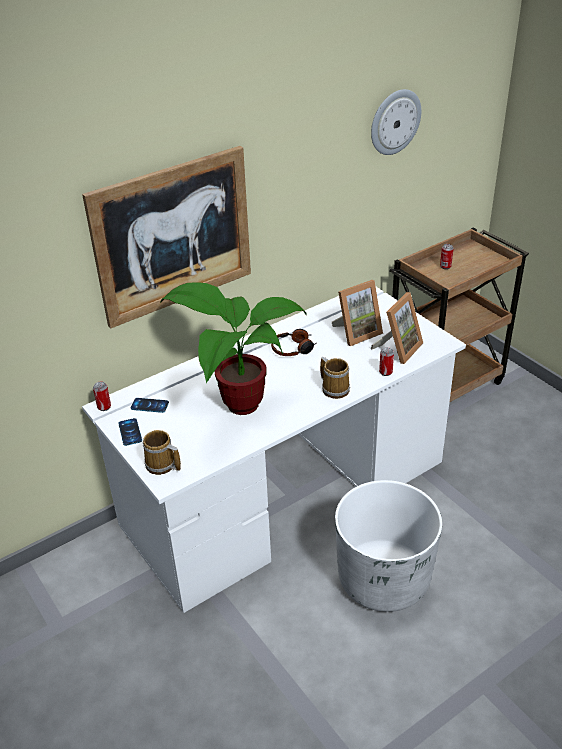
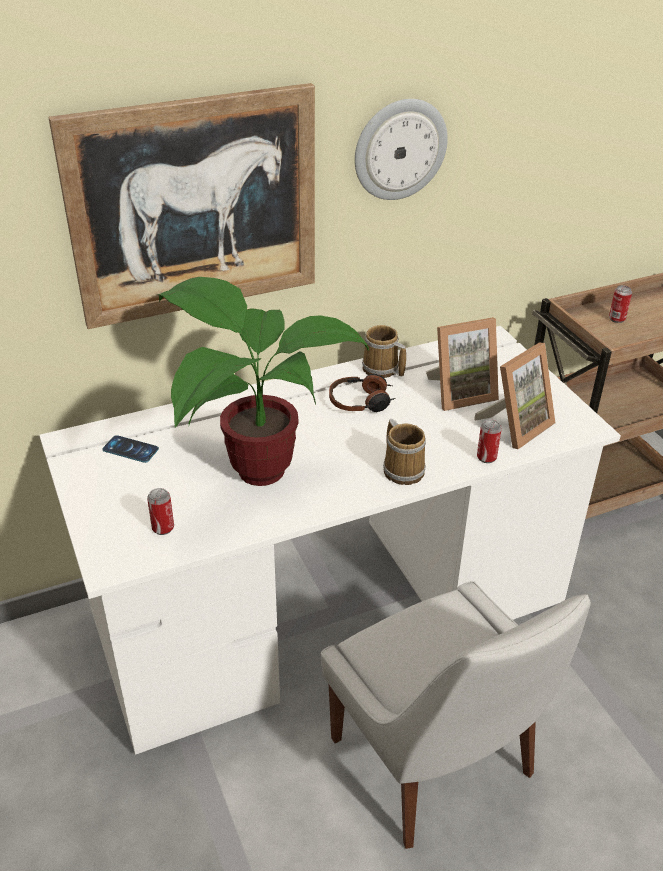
camera: 10 degrees right, 0 degrees up
(104, 407) = (68, 441): can -> can (163, 528)
(130, 432) = (88, 483): phone -> none
(162, 465) = (112, 541): mug -> mug (381, 370)
(383, 579) = (436, 763): white planter -> white chair
(394, 122) = (566, 88): wall clock -> wall clock (399, 149)

